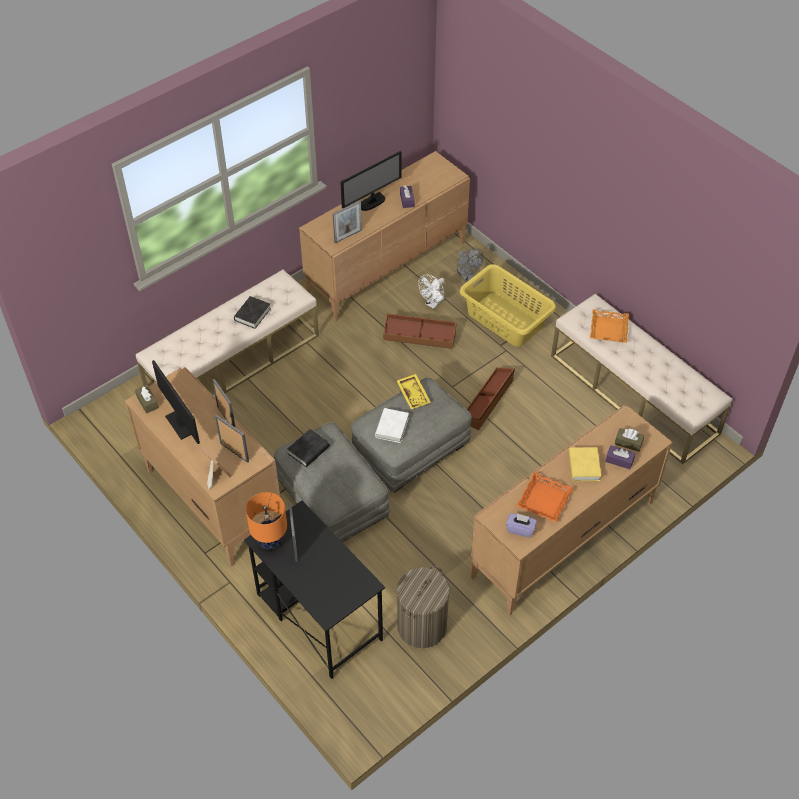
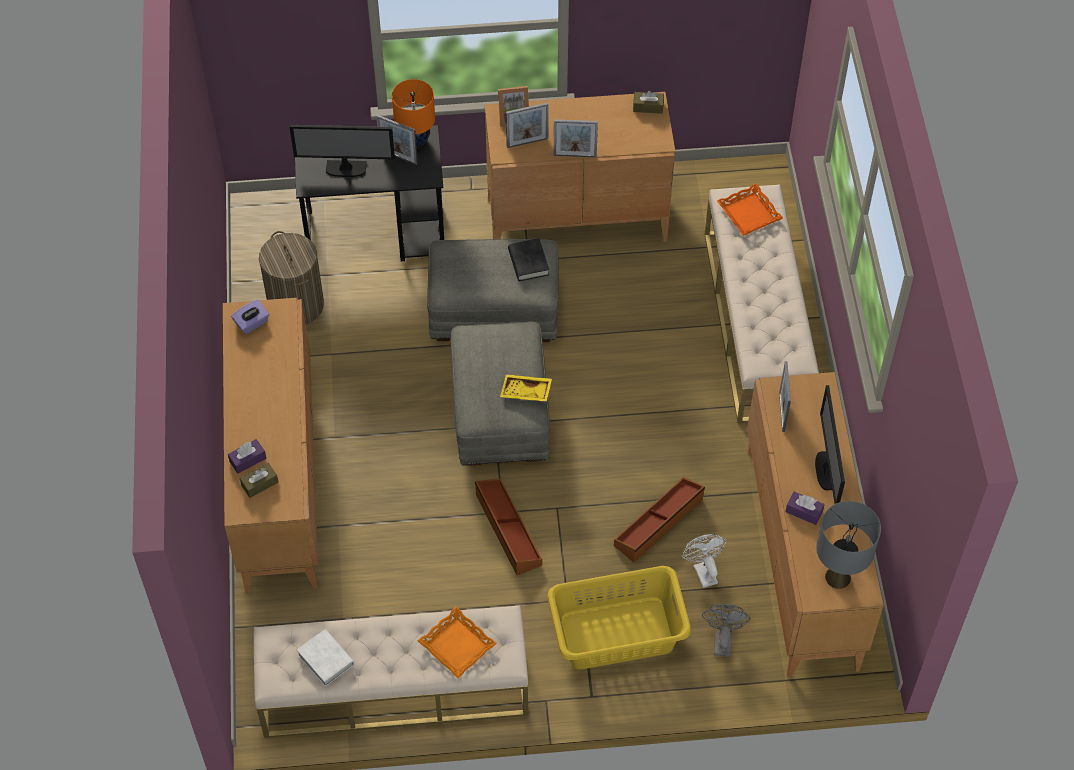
camera: 125 degrees right, 5 degrees up
(180, 424) = (597, 119): monitor -> monitor (346, 169)
(252, 314) = (760, 306): black book -> none
(392, 427) = (498, 347): white book -> white book (326, 659)
(435, 172) = (838, 577): none -> grey table lamp
(467, 277) = (722, 639): grey fan -> grey fan turned 90 degrees clockwise
(544, 500) = (263, 364): orange tray -> orange tray (748, 213)
(584, 466) = (269, 424): yellow book -> none

